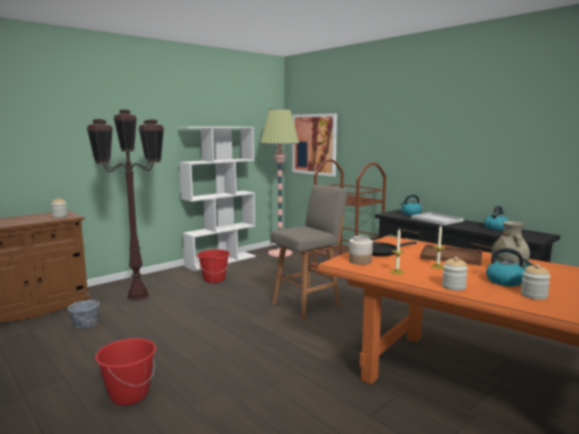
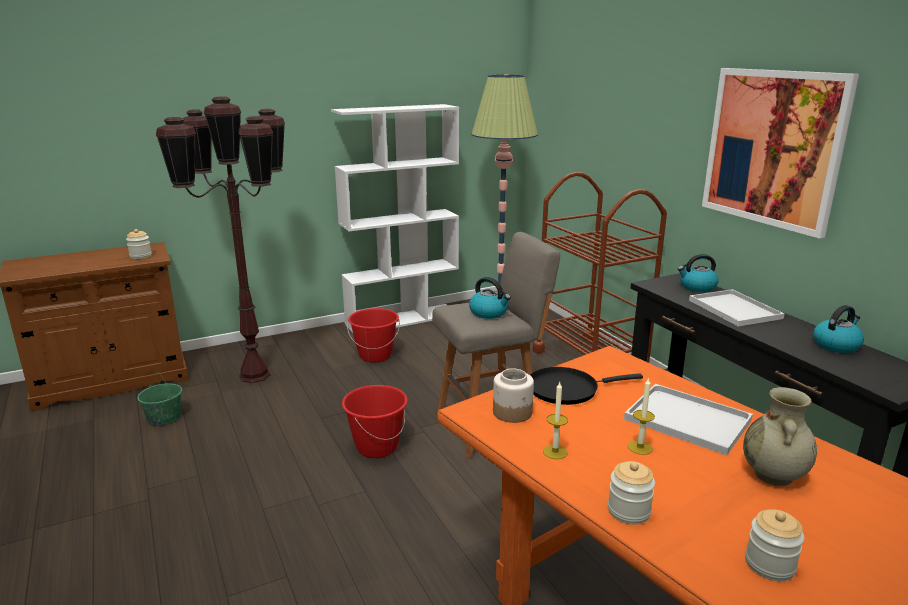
camera: 15 degrees right, 10 degrees up
(85, 324) = (164, 417): grey bucket -> green bucket
(129, 395) = (158, 560): red bucket -> red bucket (376, 447)
(314, 144) = (566, 137): picture -> picture (772, 148)
(450, 256) = (685, 419): brown tray -> white tray
(505, 281) = (742, 511): kettle -> kettle (489, 313)

